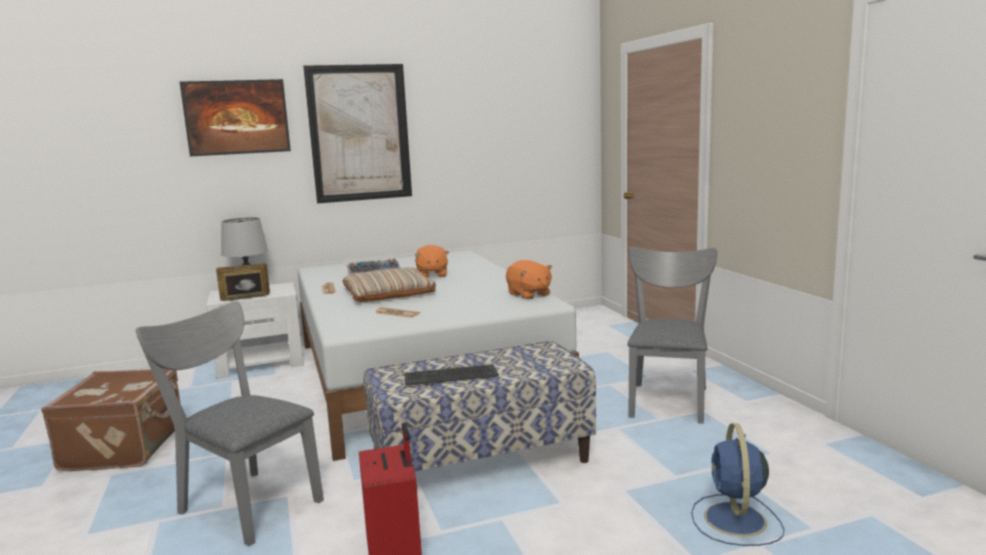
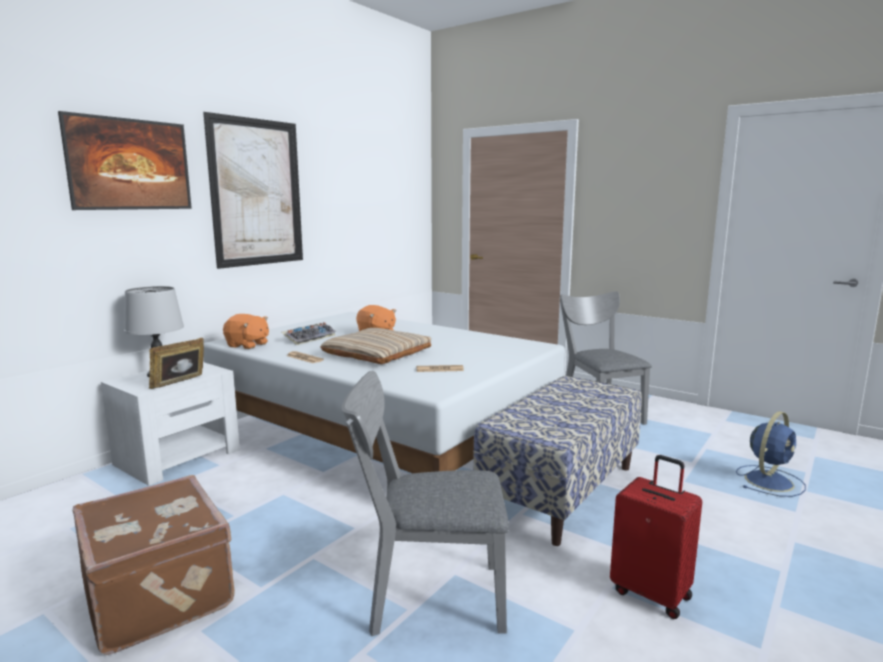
camera: 35 degrees left, 0 degrees up
(451, 375) = (560, 415): keyboard -> none
(529, 294) = (507, 340): orange plush toy -> orange plush toy (247, 345)
(735, 521) = (769, 480): blue fan -> blue fan turned 105 degrees counterclockwise

